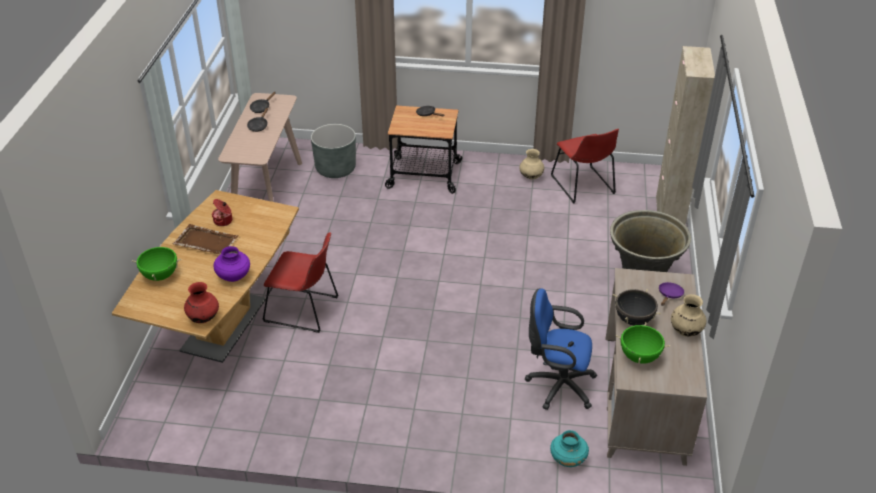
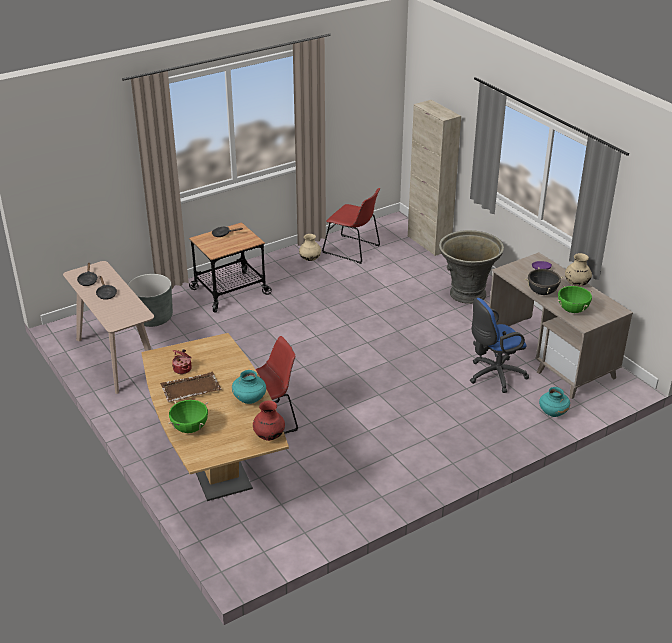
camera: 40 degrees left, 5 degrees down
(234, 276) = (250, 399): purple vase -> turquoise vase

